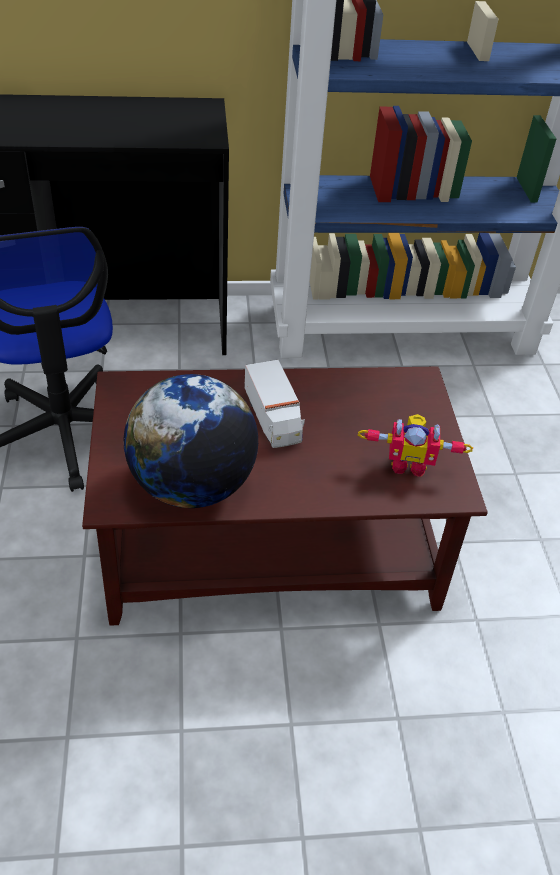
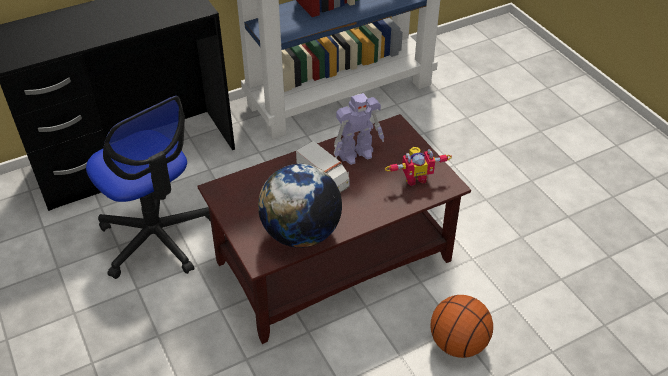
camera: 20 degrees left, 0 degrees up
(342, 401) = (357, 154): none -> toy robot
(387, 741) = (457, 343): none -> basketball

